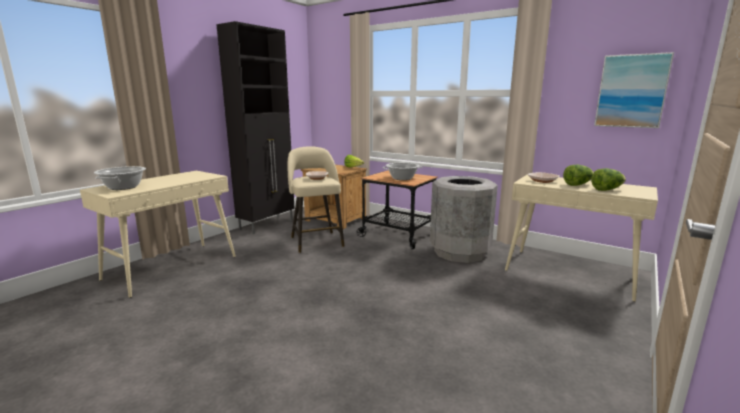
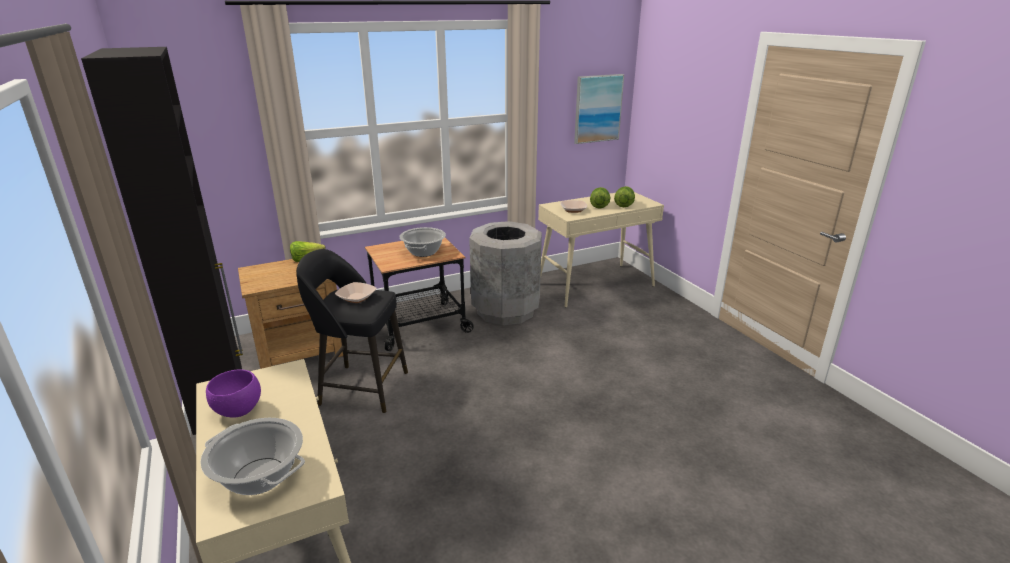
camera: 60 degrees left, 10 degrees up
(175, 177) = (238, 411): none -> purple bowl
(316, 241) = (361, 388): beige stool -> black stool

